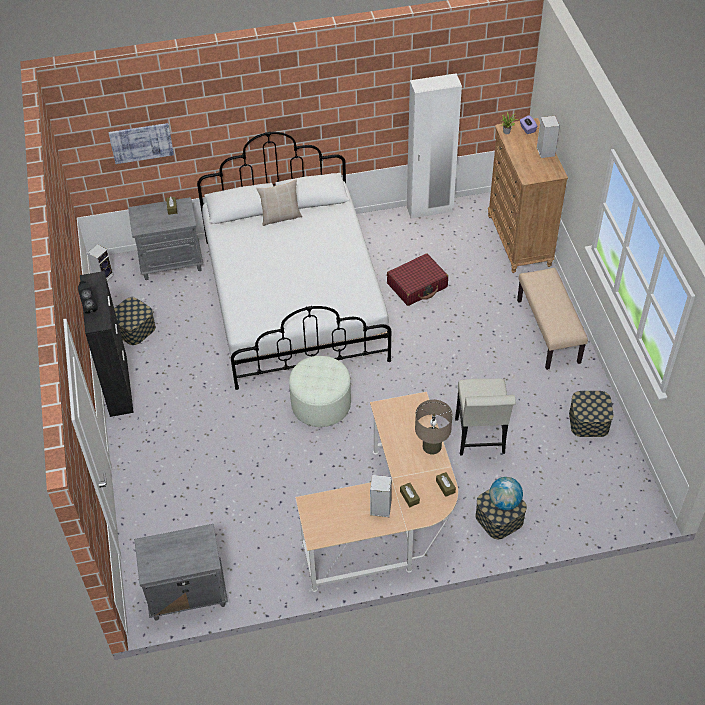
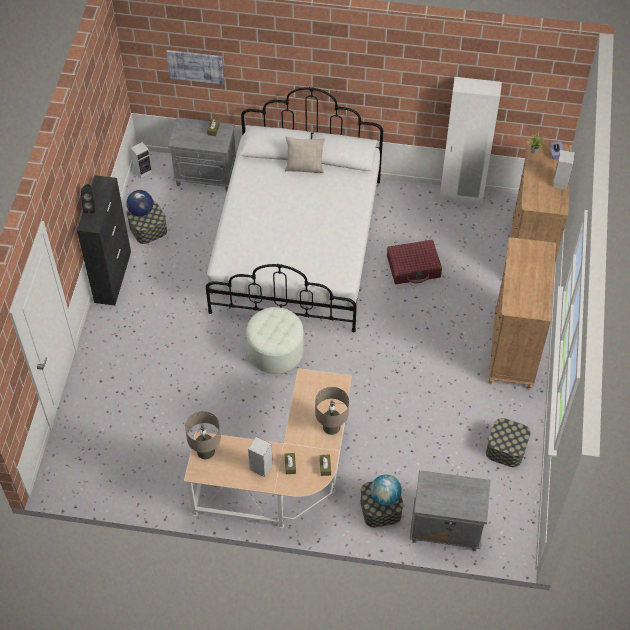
camera: 20 degrees right, 5 degrees up
(124, 311) = (141, 211): none -> globe
(186, 594) = (90, 479): grey nightstand -> grey nightstand (445, 528)
(316, 513) = (206, 451): none -> beige table lamp
(480, 439) = (399, 431): white chair -> none
(549, 331) = (513, 351): beige bench -> brown dresser

